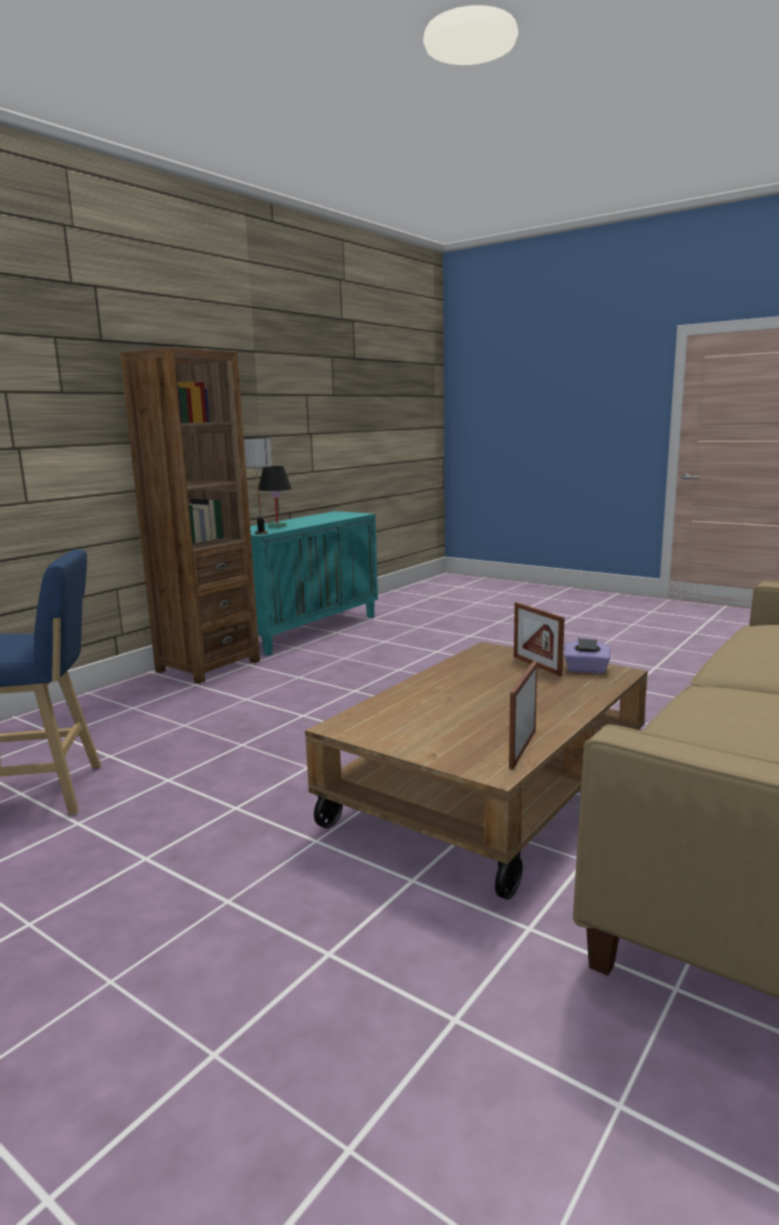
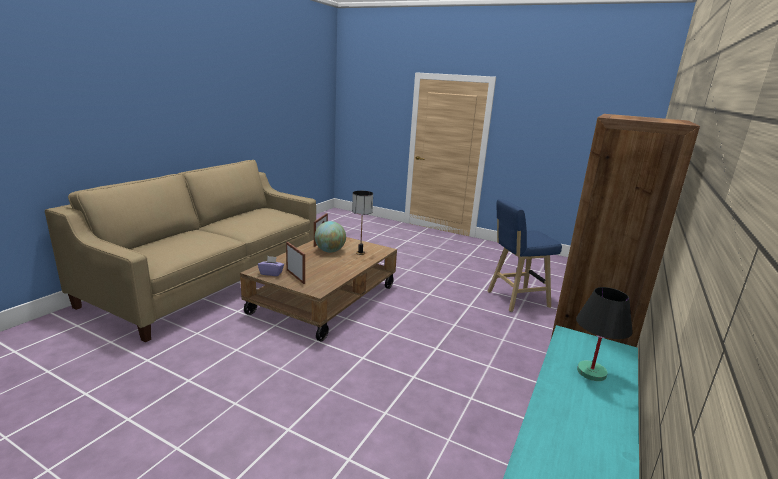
camera: 170 degrees right, 5 degrees up
(261, 533) = (566, 334): table lamp -> table lamp (360, 253)
(486, 718) = (330, 251): none -> globe

